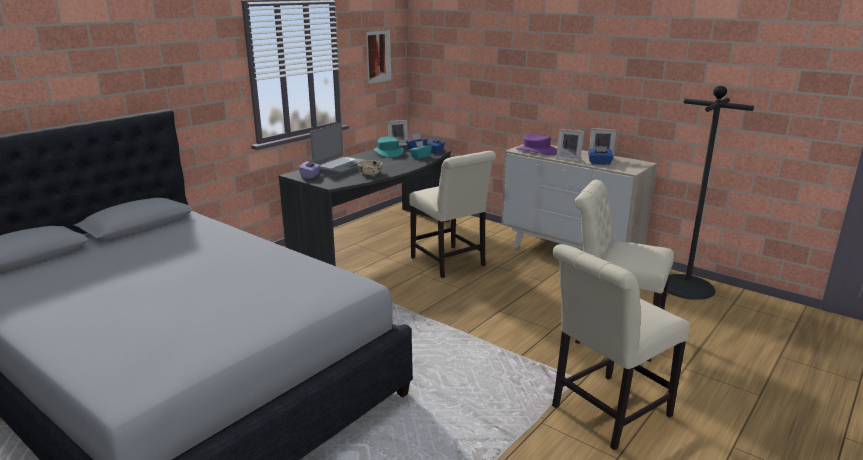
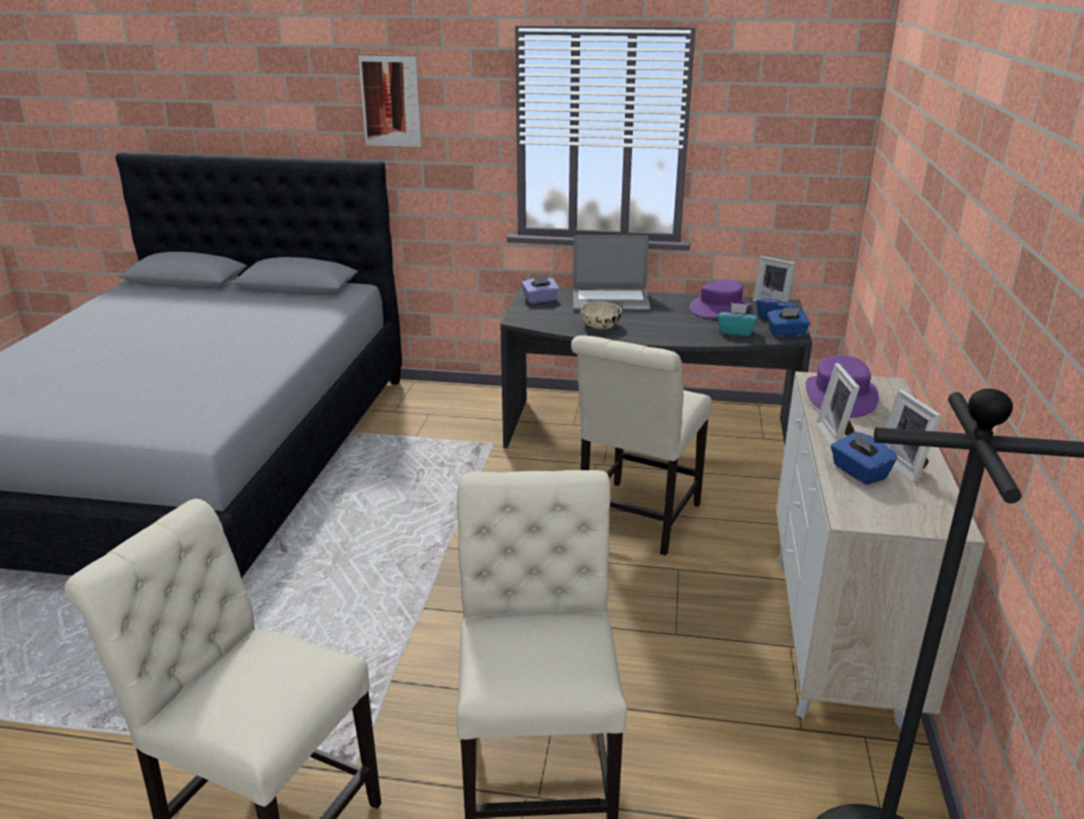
camera: 60 degrees right, 5 degrees up
(378, 56) = (792, 138): picture -> picture (390, 101)
(388, 152) = (720, 308): turquoise hat -> purple hat

